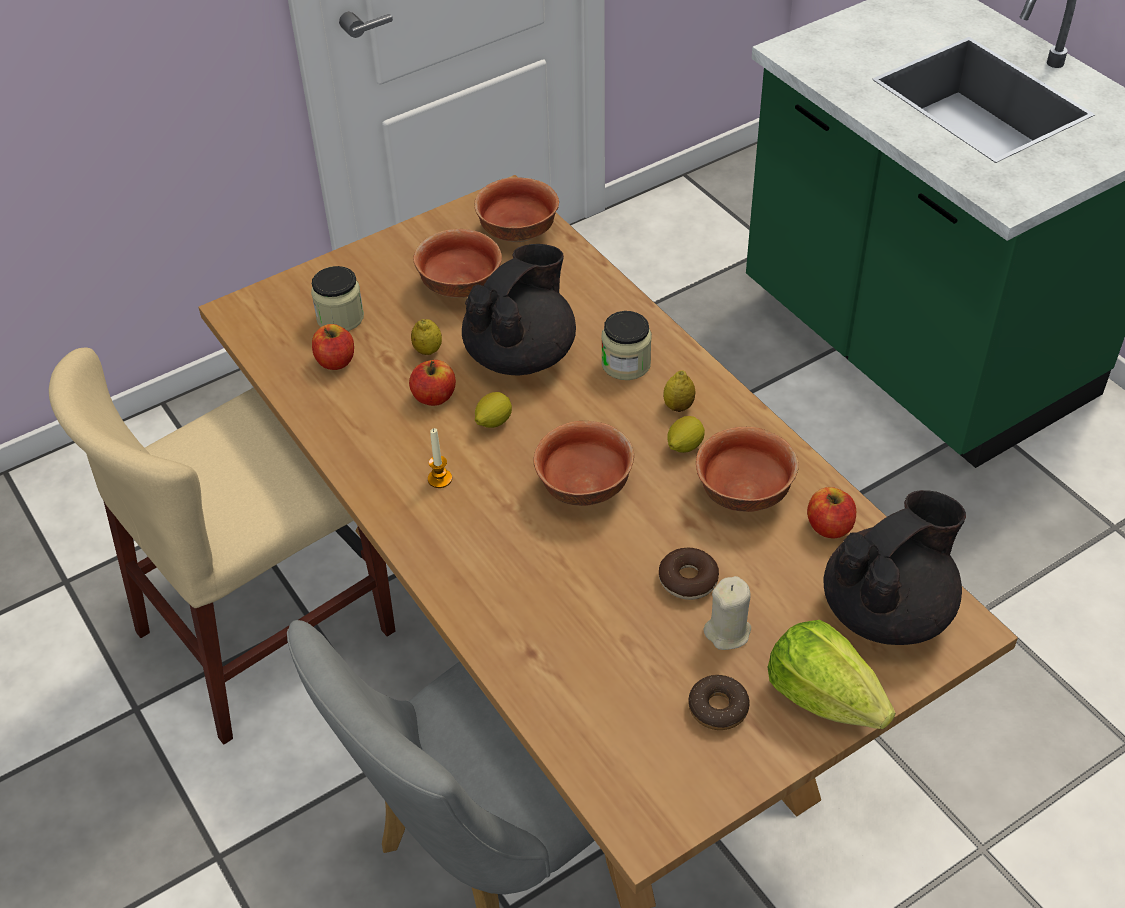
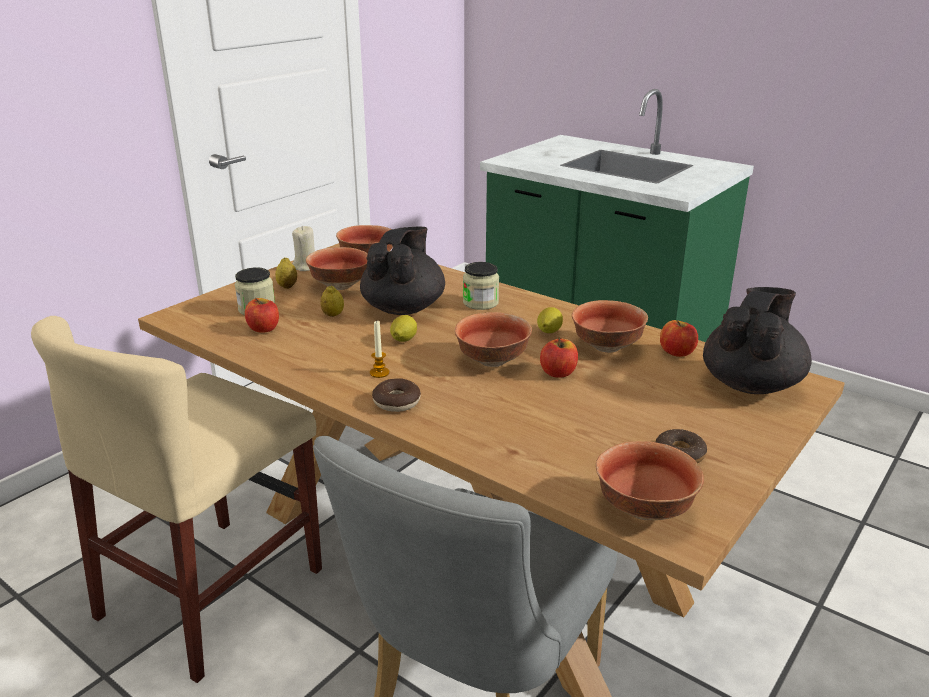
camera: 20 degrees left, 20 degrees down
(434, 397) = (351, 335): apple -> apple (558, 373)
(625, 779) = (642, 510): none -> bowl
(678, 406) = (530, 315): lemon -> lemon (287, 286)
(688, 580) = (602, 392): donut -> donut (396, 402)
(728, 632) = (652, 413): beige candle -> beige candle (306, 267)
(824, 697) = (749, 434): lettuce -> none

